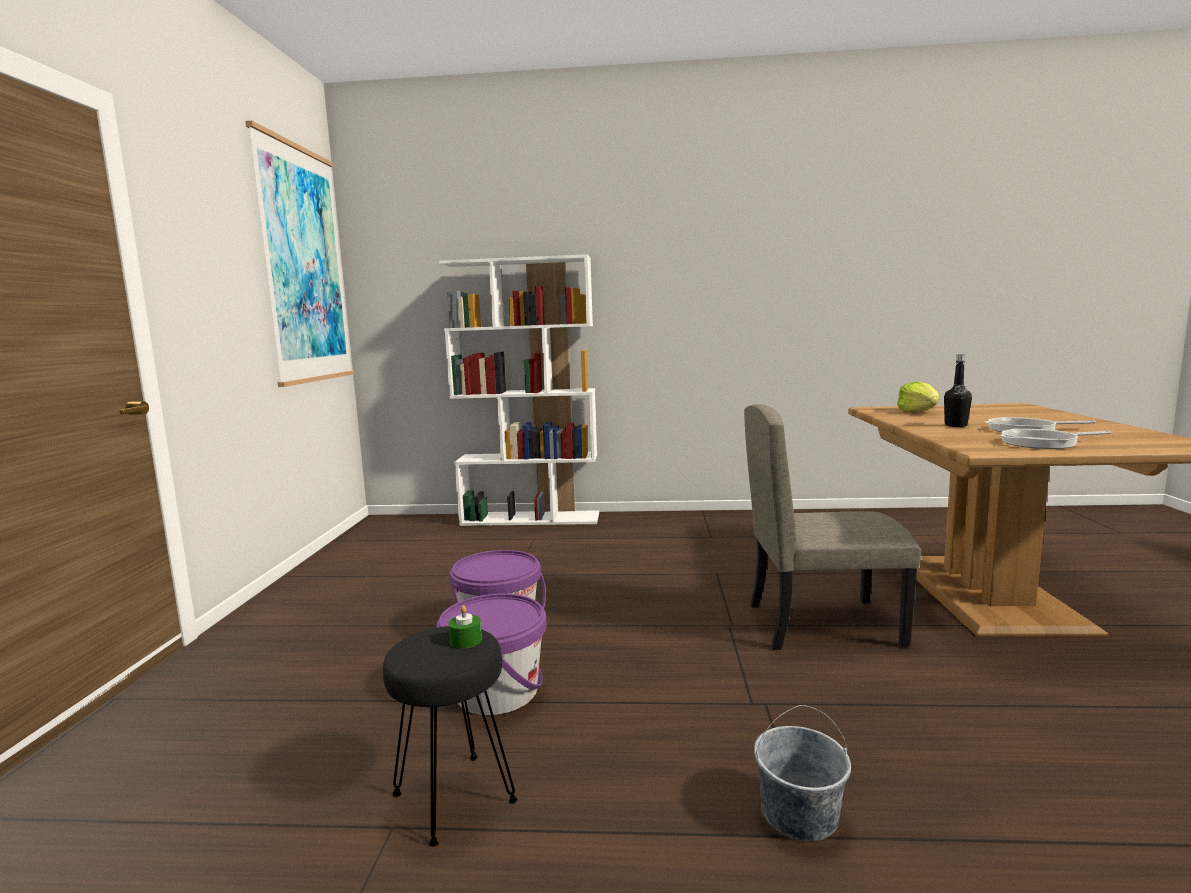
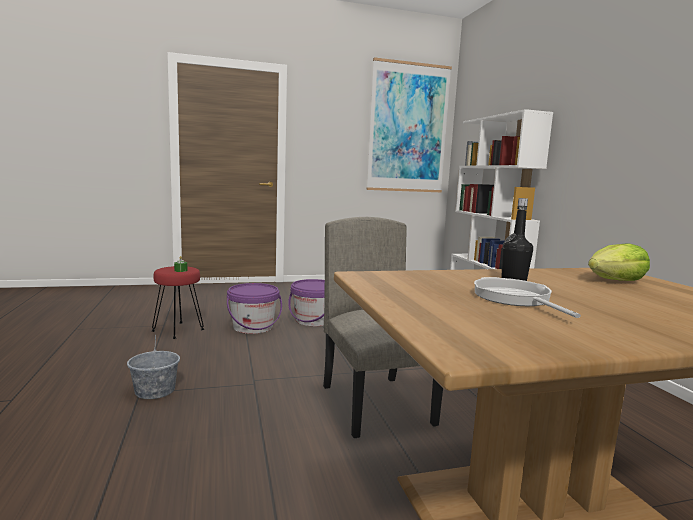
camera: 70 degrees right, 0 degrees up
(454, 796) = (178, 330): black stool -> red stool
(1043, 443) = (418, 293): frying pan -> none

